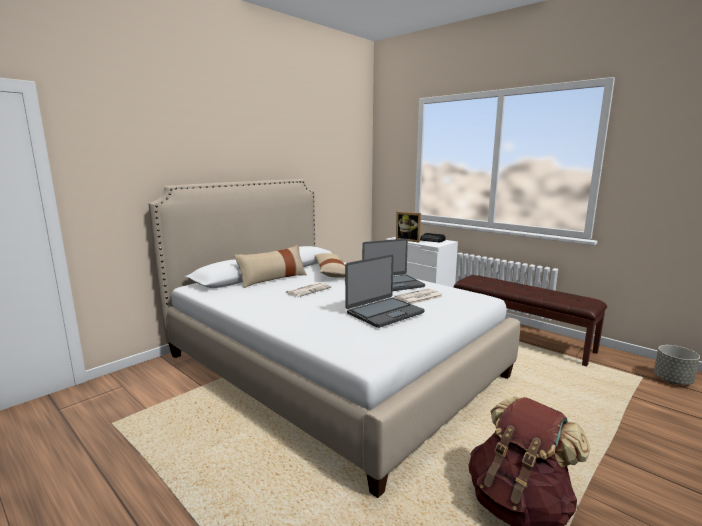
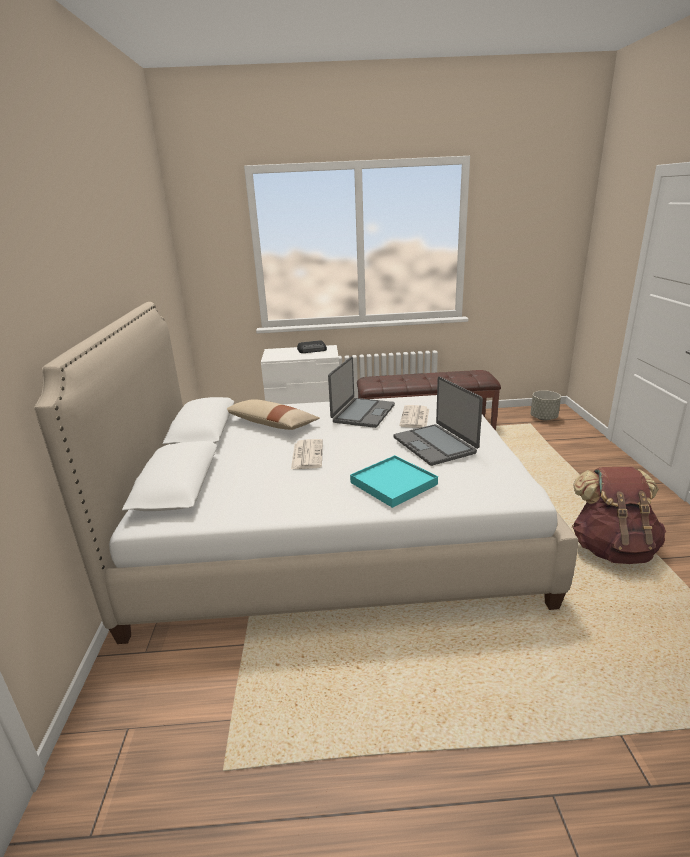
camera: 45 degrees left, 10 degrees up
(273, 279) = (228, 460): beige pillow -> none
(308, 318) = (393, 483): none -> turquoise tray
(384, 312) = (435, 445): laptop -> laptop turned 150 degrees clockwise
(409, 240) = (290, 356): picture frame -> none

